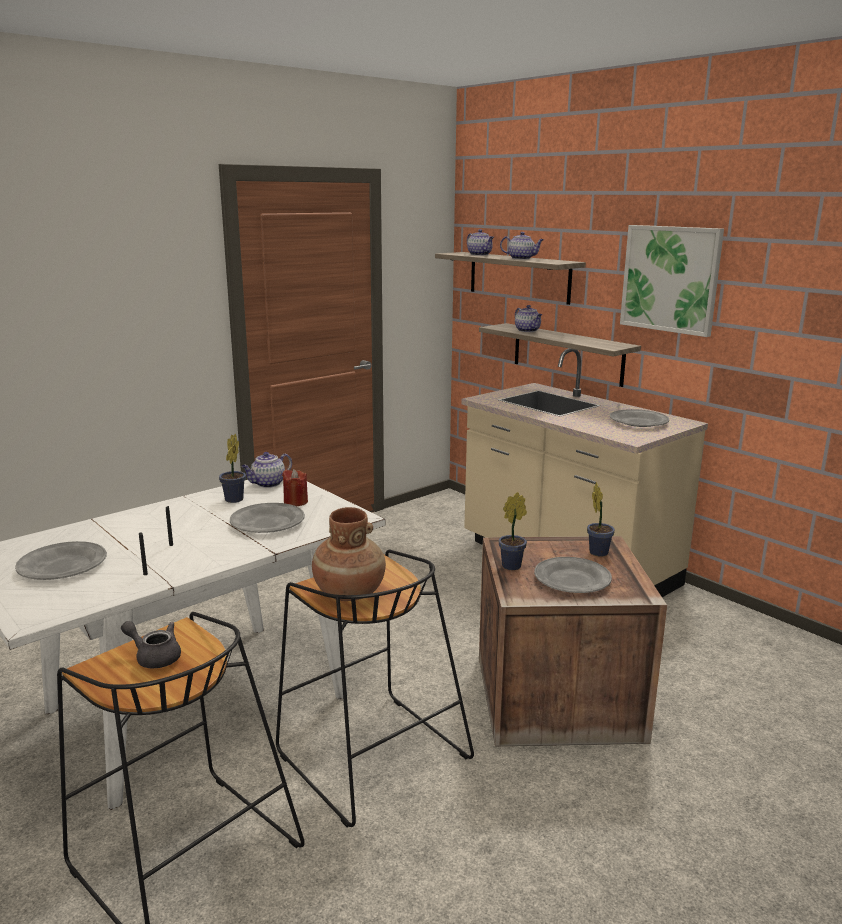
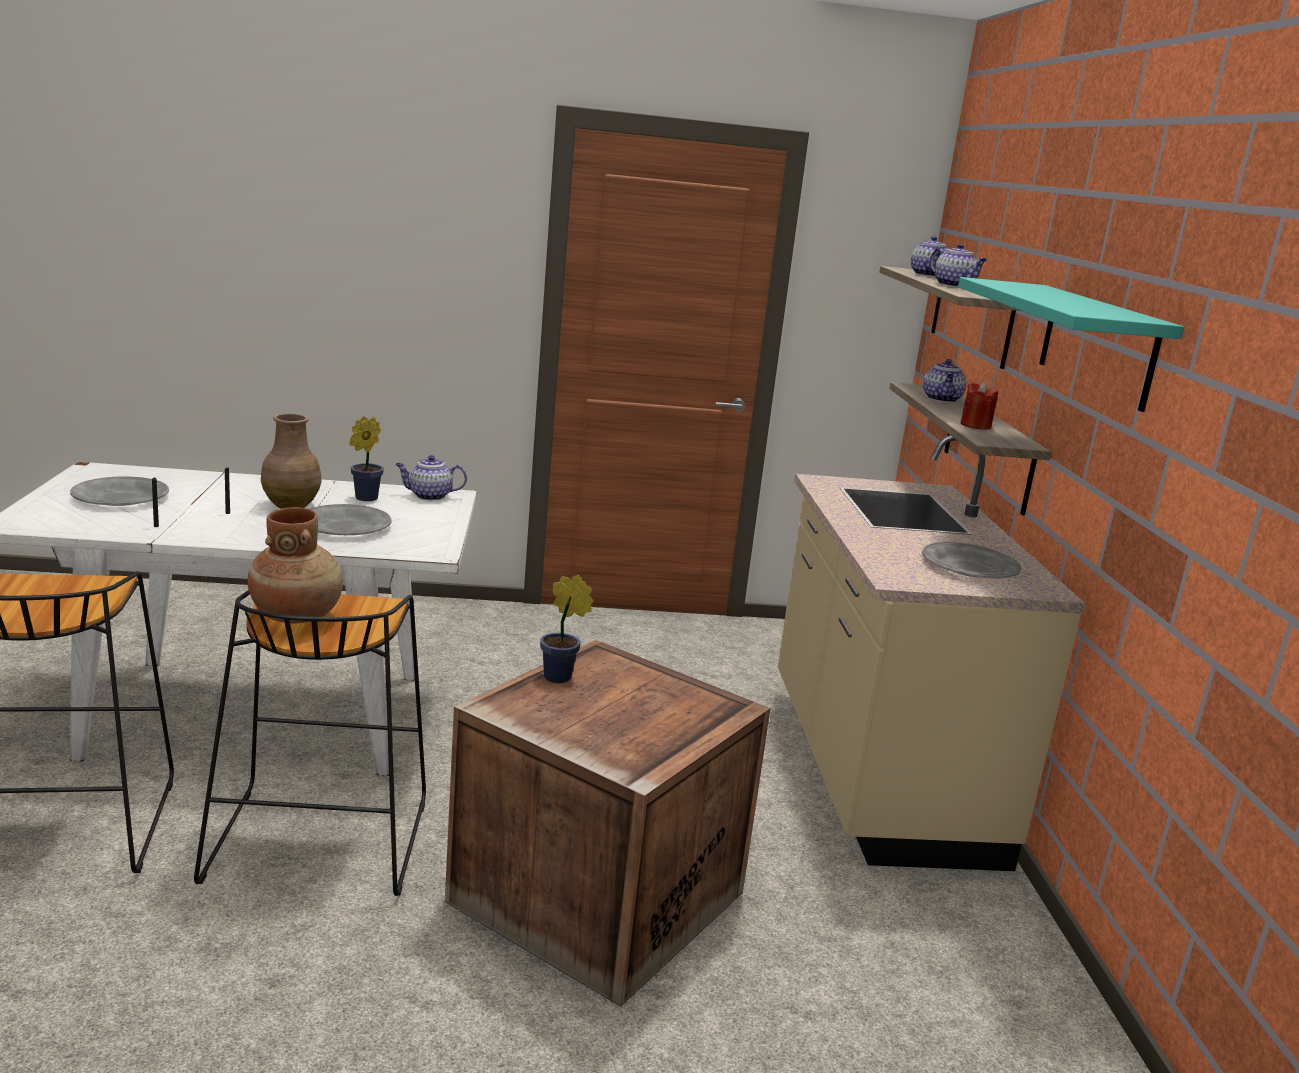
camera: 35 degrees right, 0 degrees up
(154, 657) = (49, 592): grey teapot -> none
(199, 522) = (292, 505): none -> brown vase
(295, 502) = (413, 519): red candle -> red candle (975, 425)
(571, 580) = (592, 719): grey plate -> none
(597, 551) = (696, 709): potted plant -> none
(670, 279) = (1097, 344): picture -> turquoise shelf

